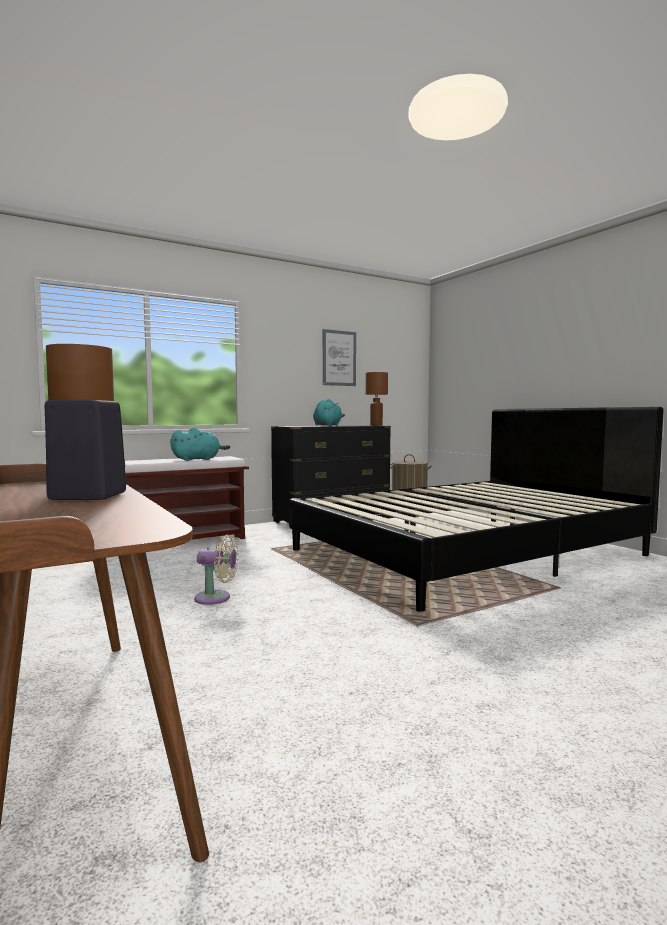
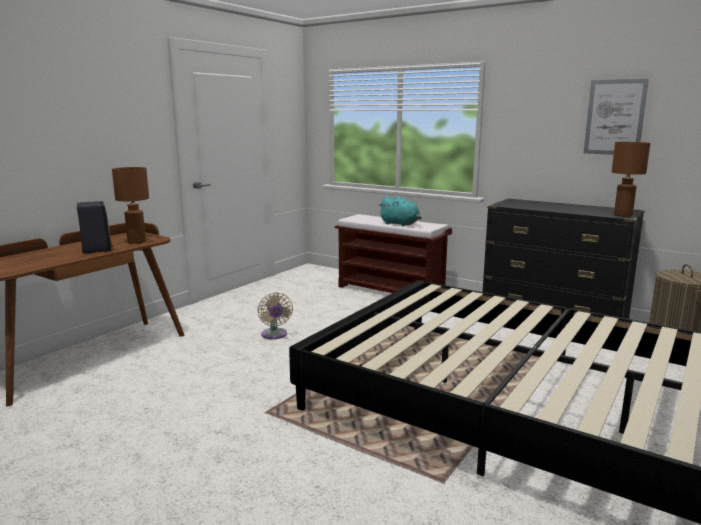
camera: 65 degrees right, 10 degrees up
(328, 425) = (562, 206): turquoise plush toy -> none

